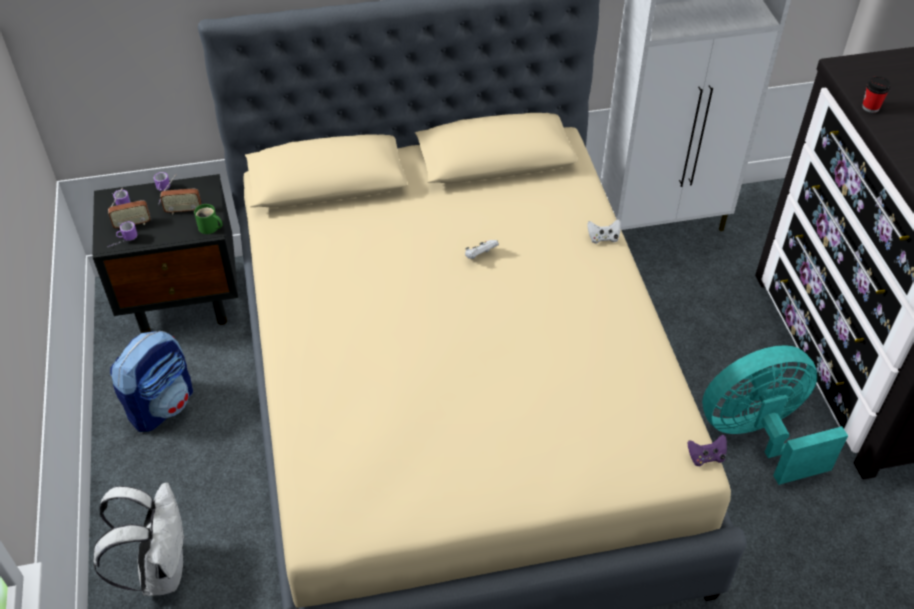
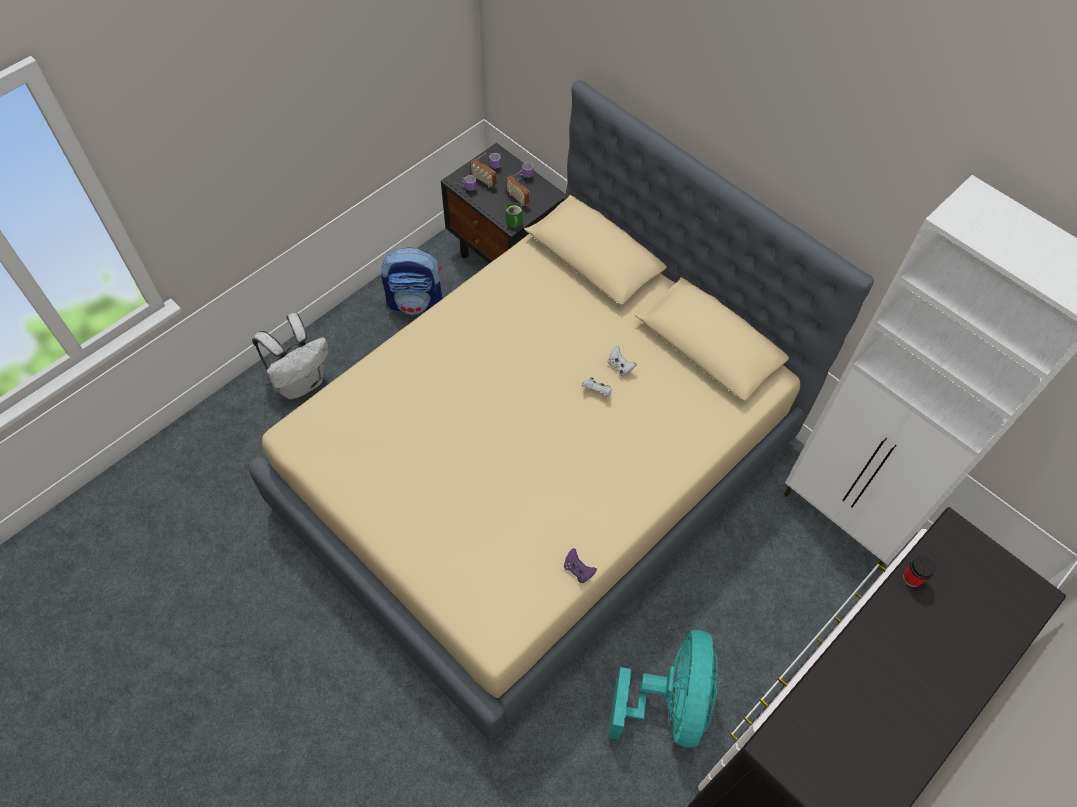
camera: 55 degrees right, 10 degrees up
(603, 238) = (683, 464): white game controller -> white game controller (620, 366)
(706, 457) = (509, 645): purple game controller -> purple game controller (578, 570)
(758, 436) = (669, 703): turquoise fan -> turquoise fan turned 60 degrees clockwise

